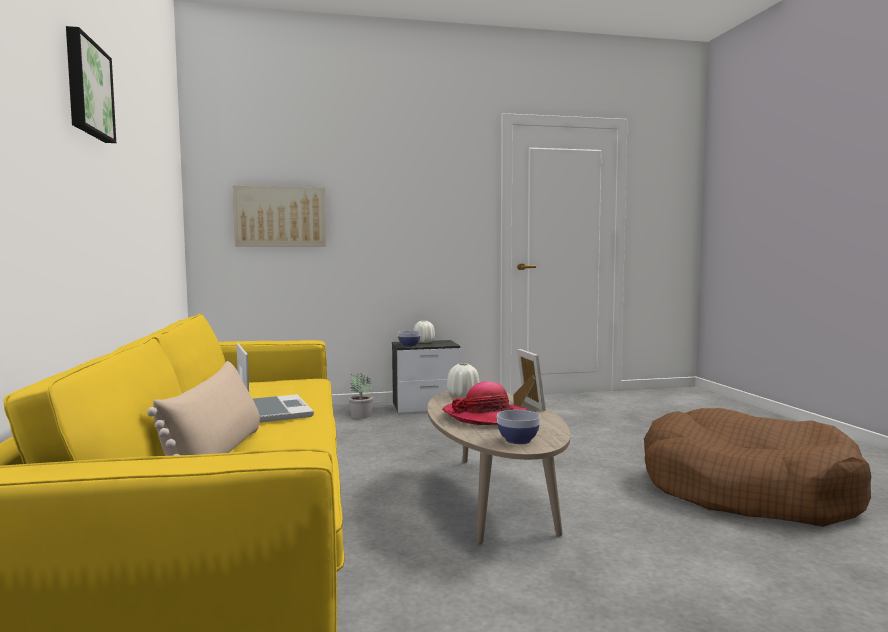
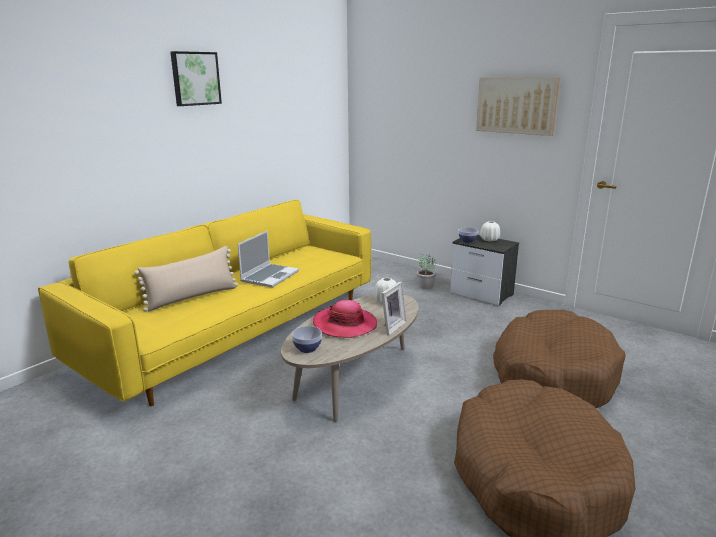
camera: 50 degrees right, 15 degrees up
(280, 216) = (402, 120): picture -> picture (516, 105)
(603, 435) = (552, 375): none -> brown dog bed

